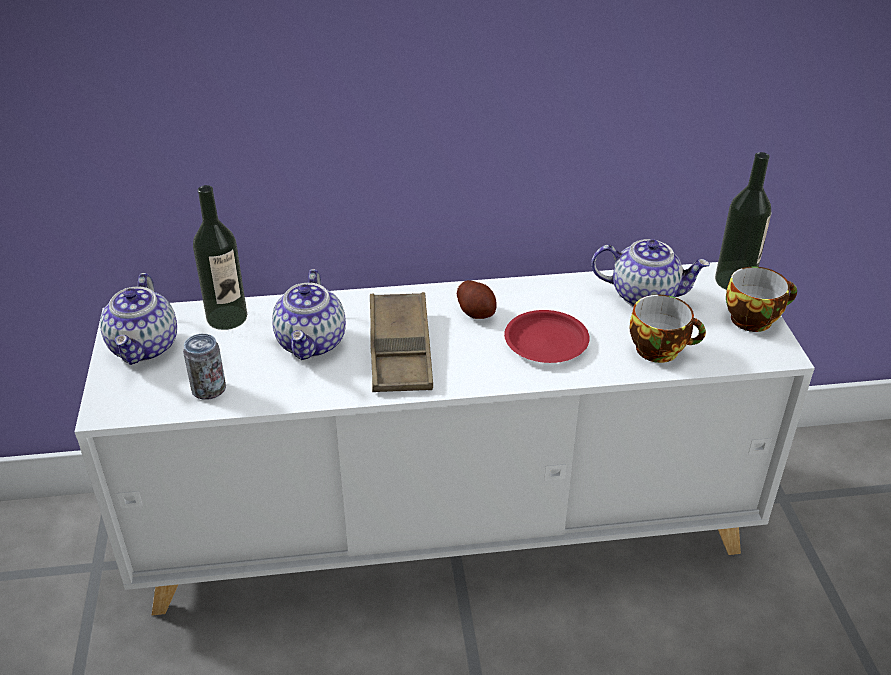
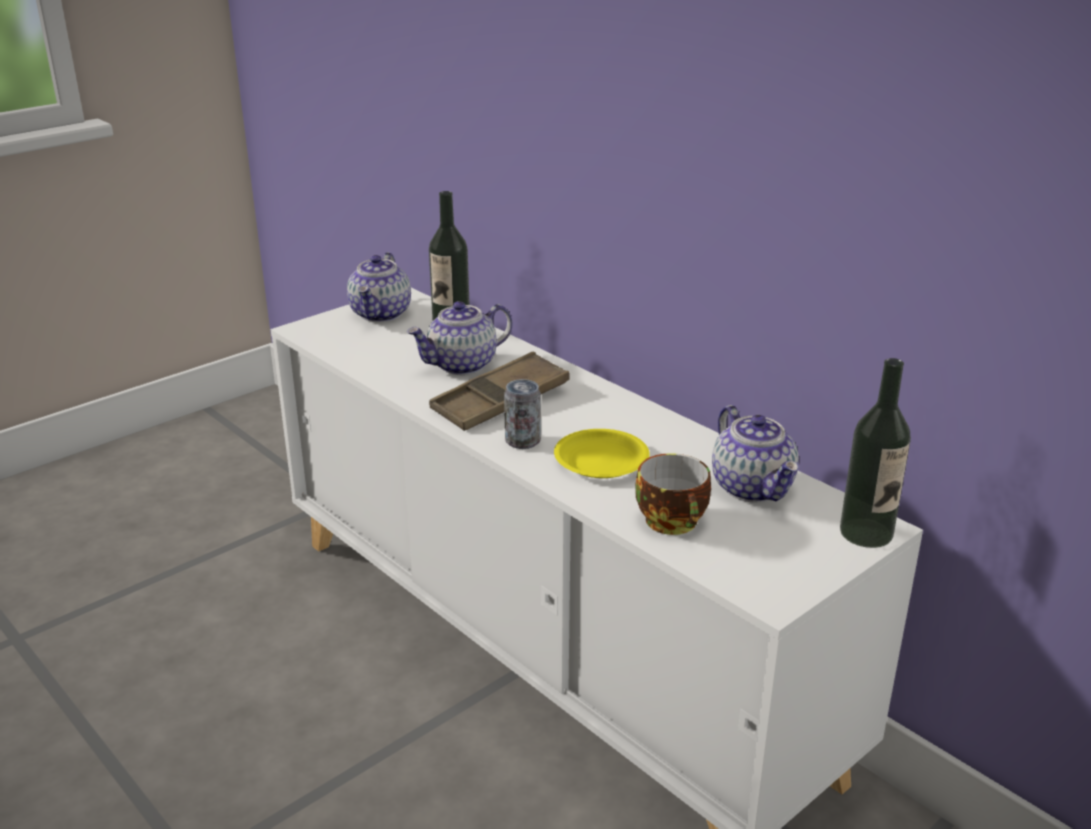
camera: 55 degrees right, 10 degrees down
(145, 347) = (381, 314): teapot -> teapot turned 45 degrees counterclockwise
(209, 389) = (361, 351): can -> can (522, 441)
(476, 312) = (598, 414): potato -> none
(547, 342) = (601, 460): red plate -> yellow plate
(753, 318) = (813, 564): cup -> none

